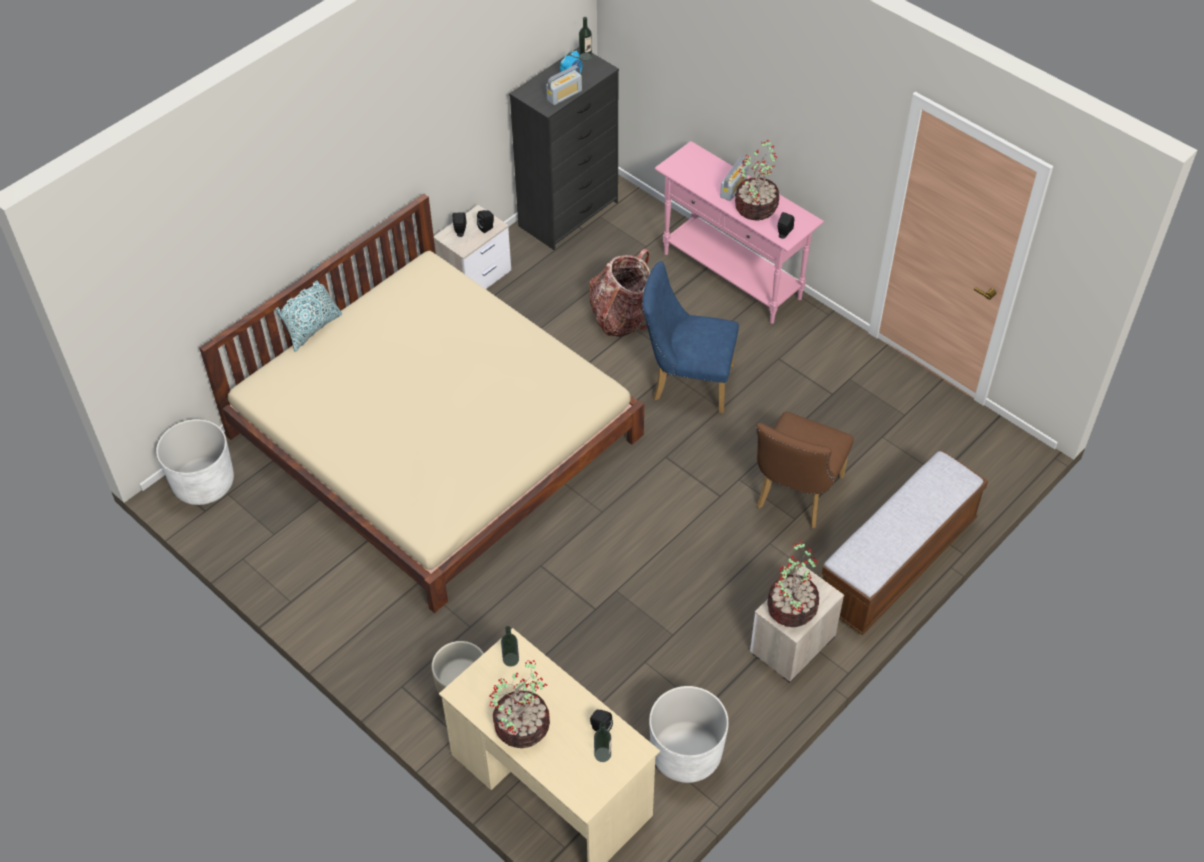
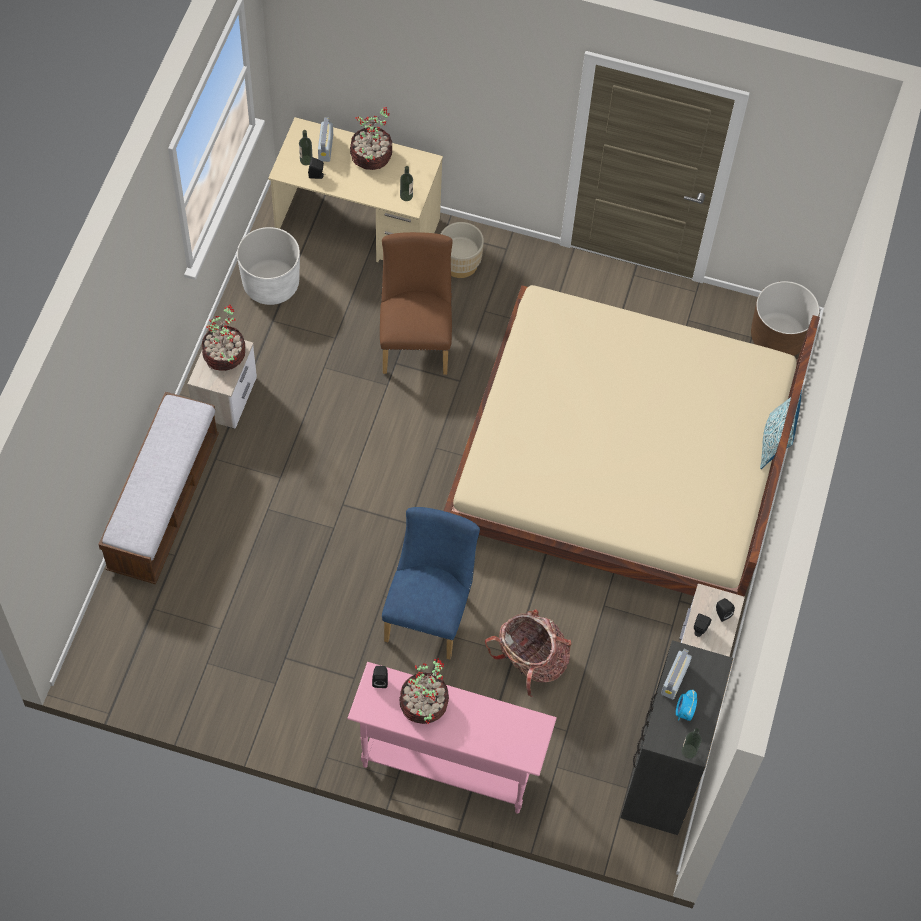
camera: 150 degrees right, 10 degrees up
(204, 483) = (778, 337): white planter -> brown planter
(686, 382) = (430, 612): blue chair -> blue chair turned 60 degrees counterclockwise
(733, 188) = (459, 721): radio -> radio (325, 147)
(795, 496) = (276, 531): brown chair -> brown chair (415, 339)

